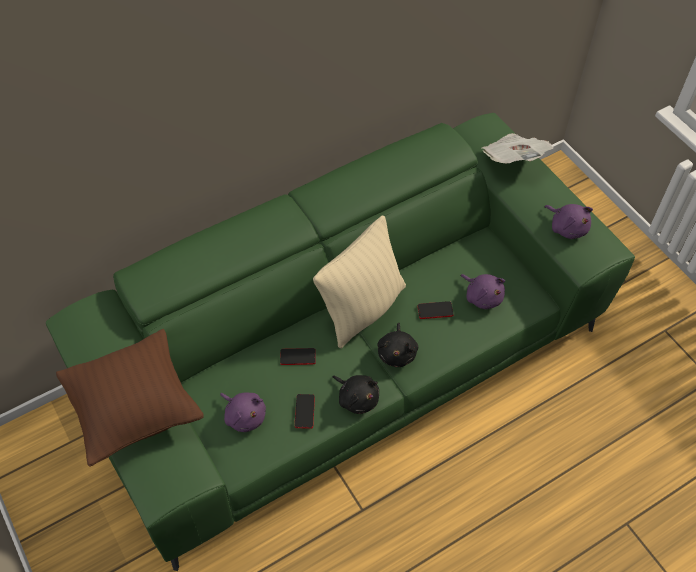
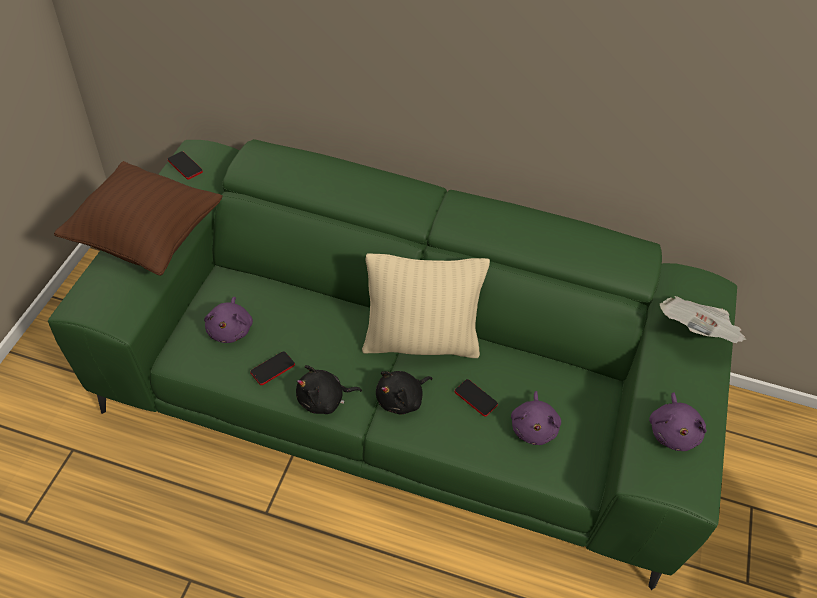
camera: 45 degrees right, 5 degrees down
(298, 357) = (323, 327): phone -> phone (185, 166)
(357, 398) = (324, 400): black plush toy -> black plush toy turned 75 degrees clockwise

